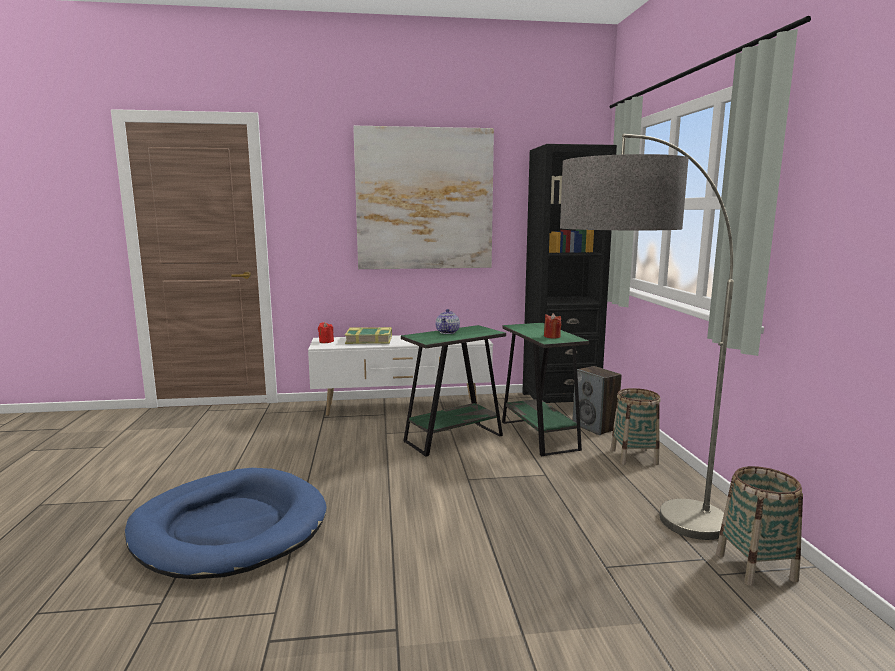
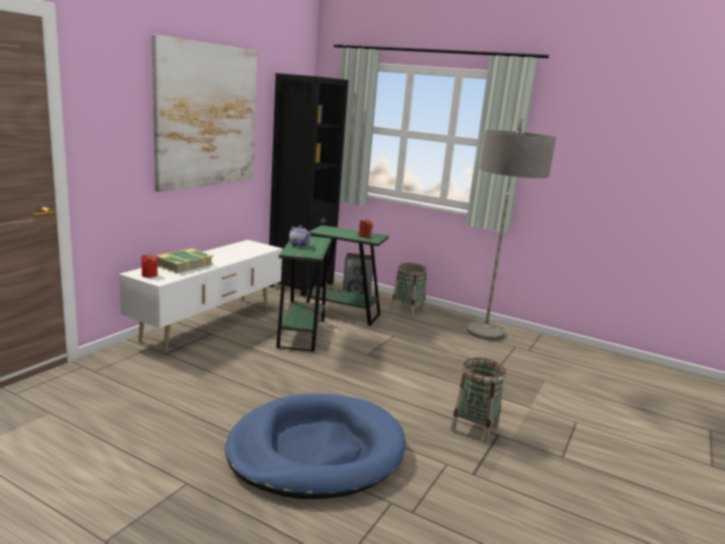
camera: 55 degrees left, 5 degrees up
(755, 567) = (531, 342): basket -> basket (474, 428)

